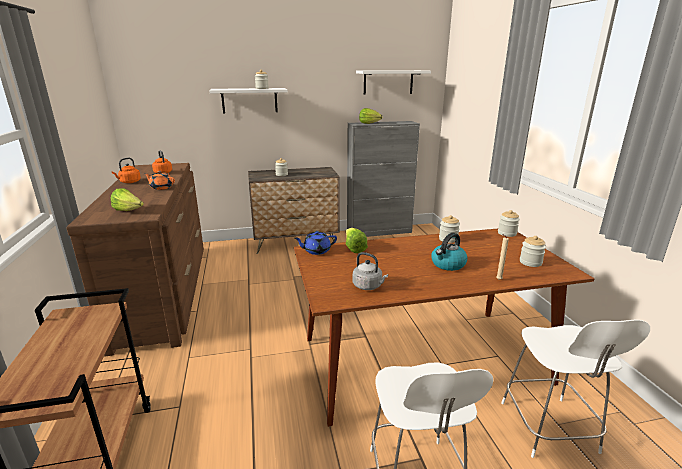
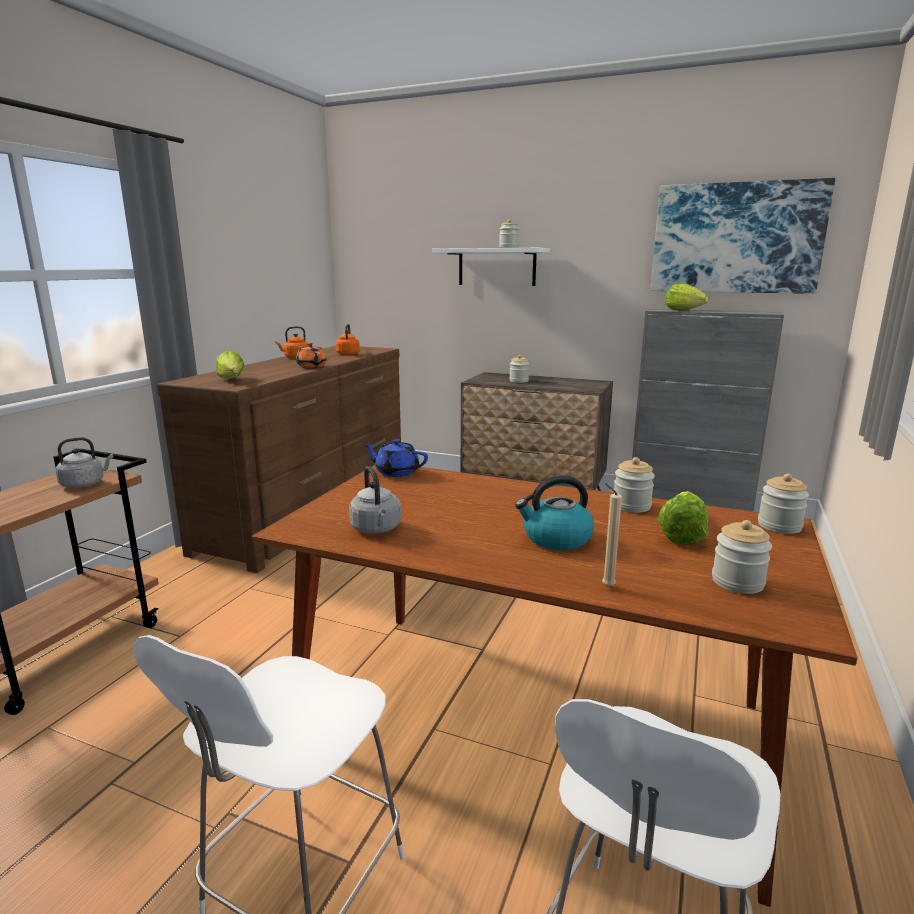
camera: 35 degrees right, 5 degrees down
(92, 322) = (85, 484): none -> grey kettle
(354, 248) = (451, 481): lettuce -> lettuce (681, 535)
(388, 82) = (736, 238): white shelf -> picture

